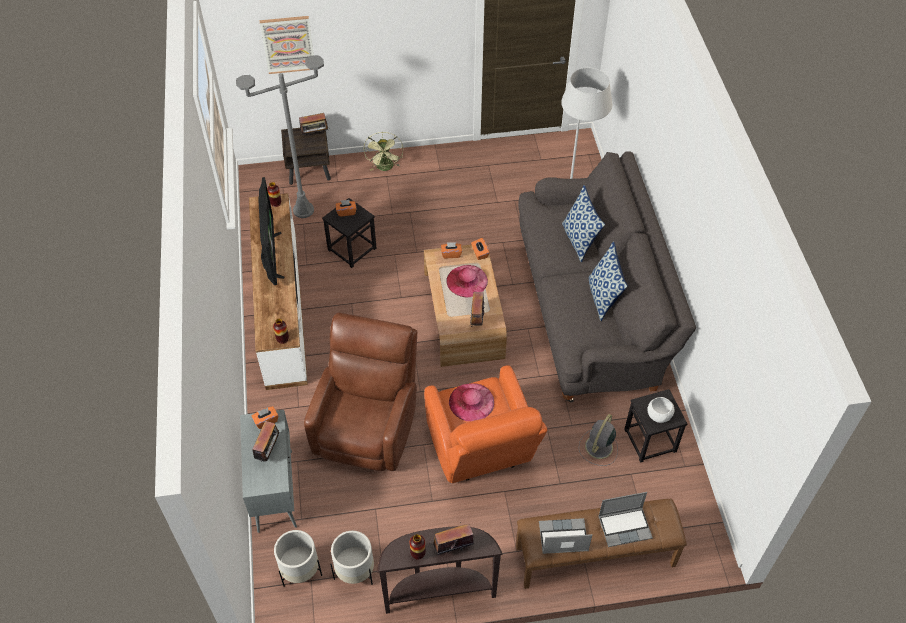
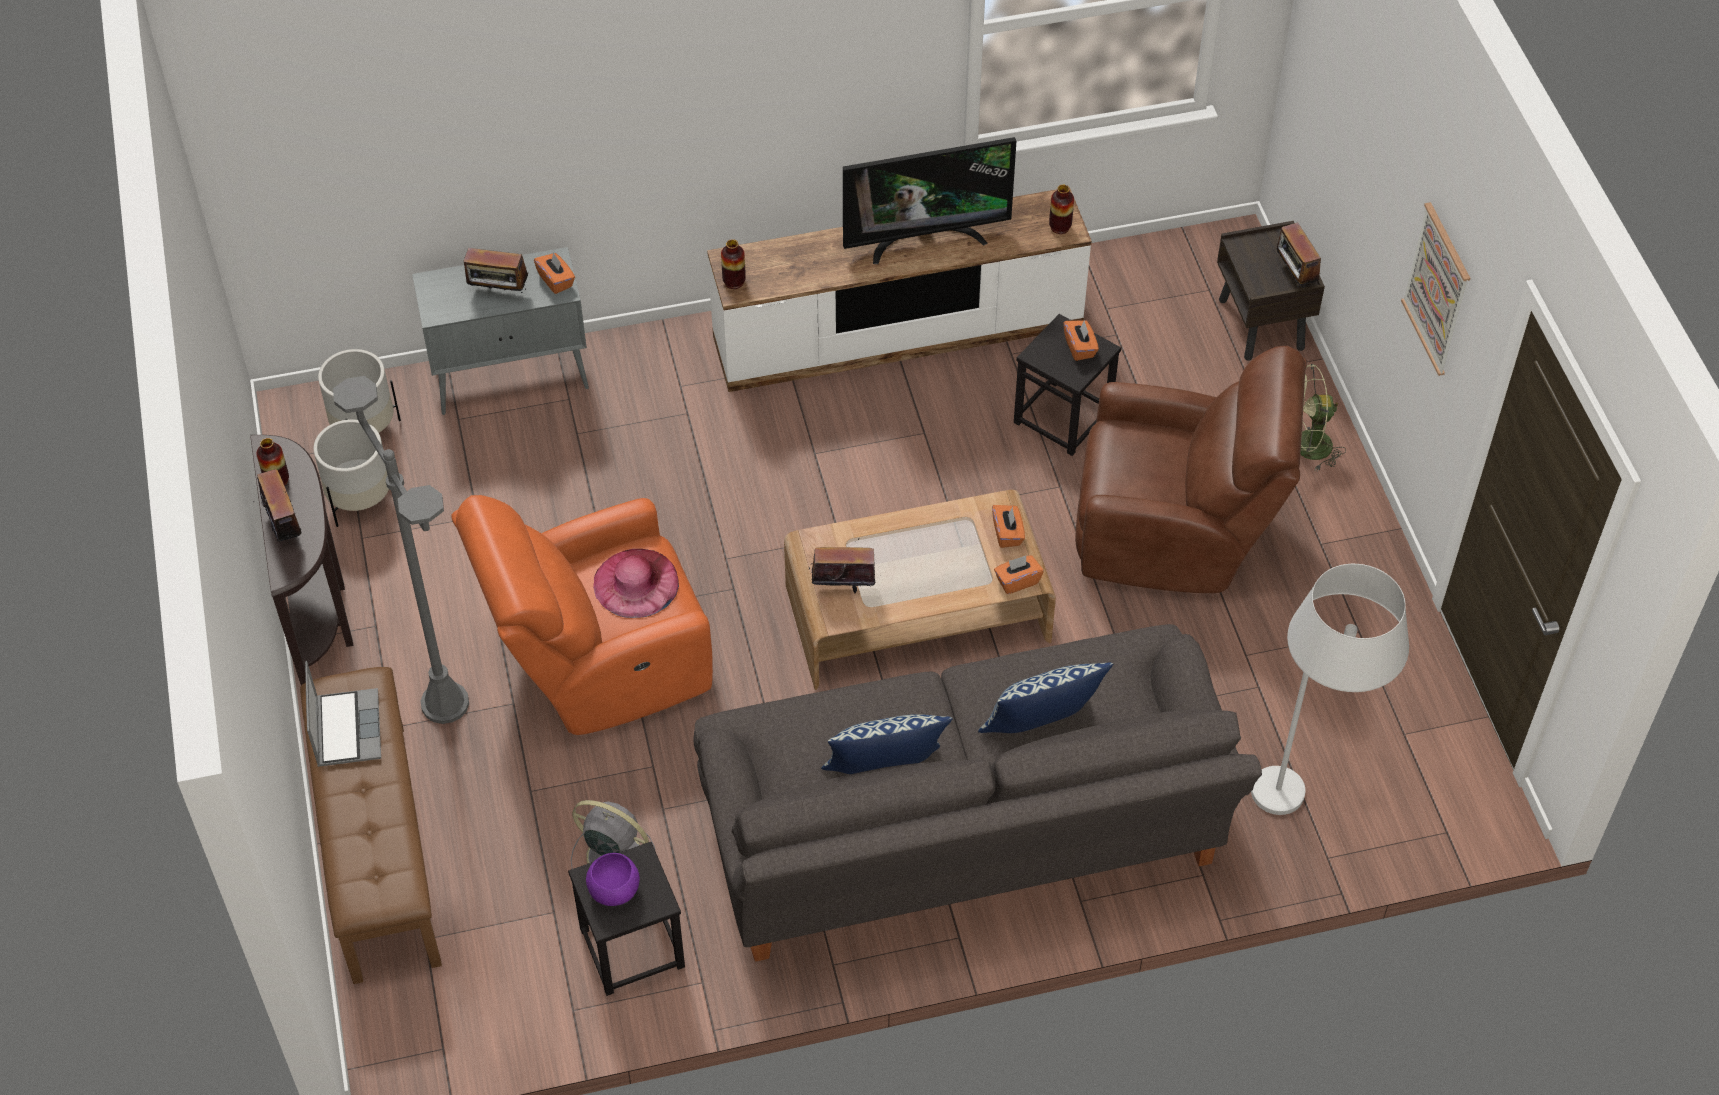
camera: 85 degrees right, 0 degrees up
(288, 44) = (1345, 91): picture -> picture (1437, 289)
(303, 210) = (1152, 329): grey floor lamp -> grey floor lamp (445, 703)
(367, 425) = (646, 487): brown armchair -> brown armchair (1176, 532)
(467, 281) = (939, 564): pink hat -> none
(625, 526) = (365, 826): laptop -> none
(659, 415) = (614, 890): white bowl -> purple bowl

